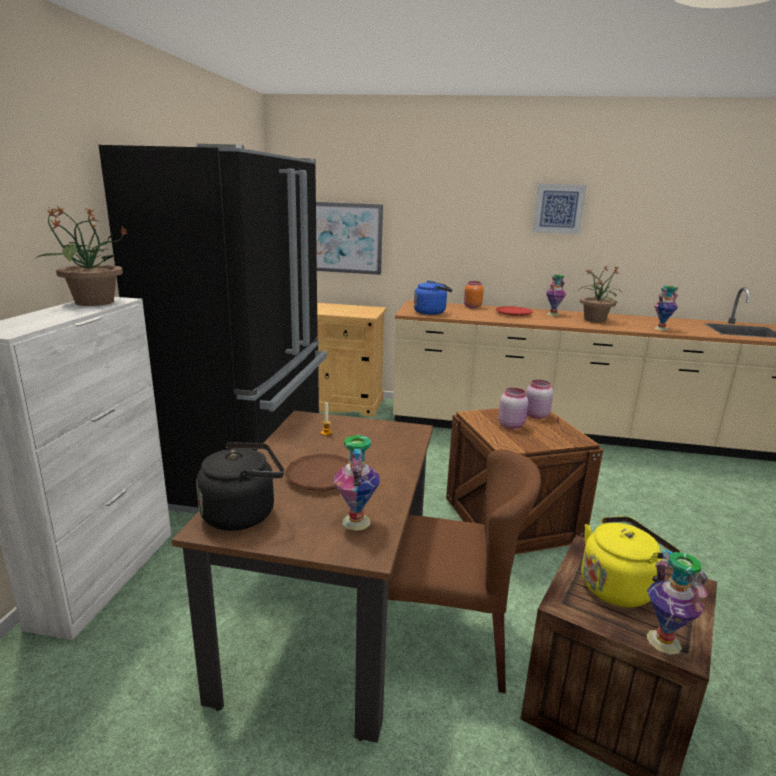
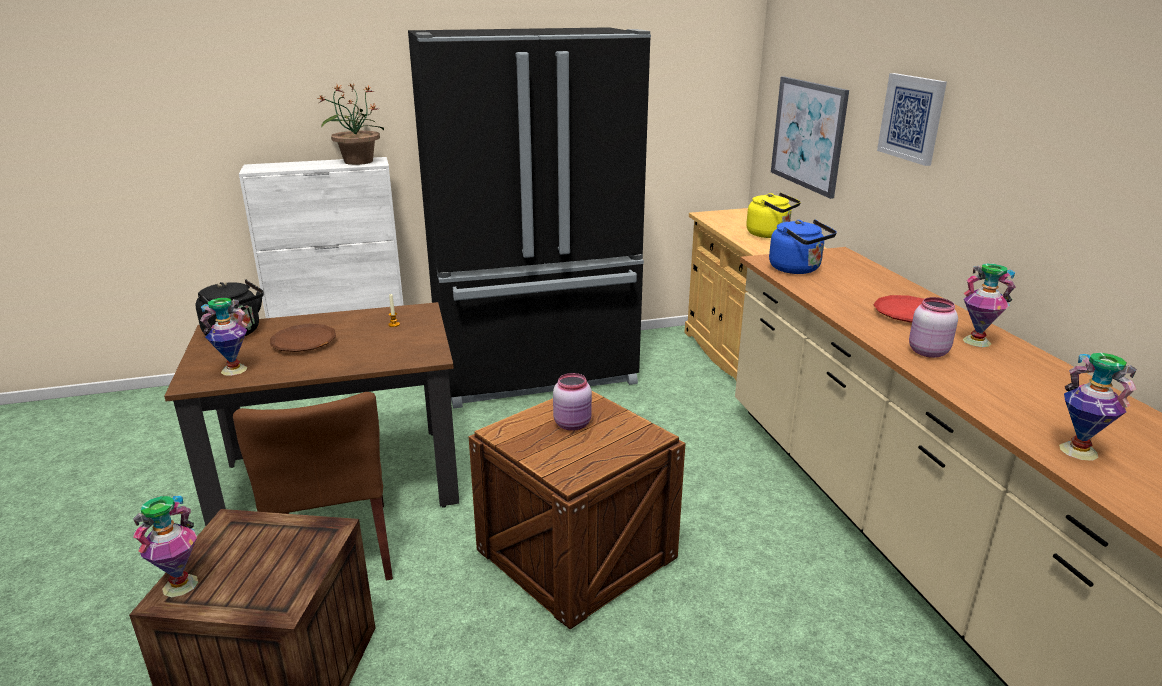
camera: 65 degrees right, 5 degrees up
(472, 307) = (893, 284): orange jar -> none
(535, 415) = (626, 437): pink jar -> pink jar (926, 352)
(558, 208) = (1073, 132): picture -> picture (912, 118)
(594, 319) = (1015, 379): potted plant -> none
(618, 586) = (264, 553): yellow kettle -> yellow kettle (770, 234)

